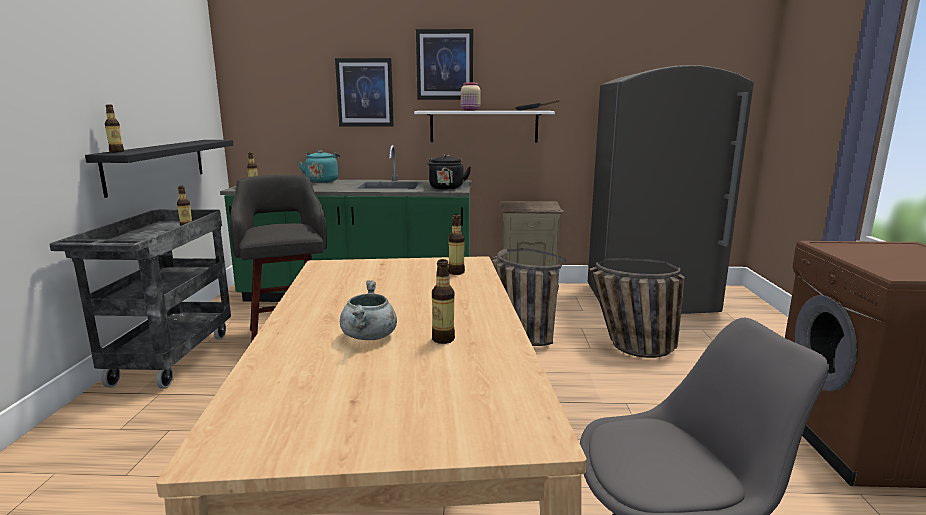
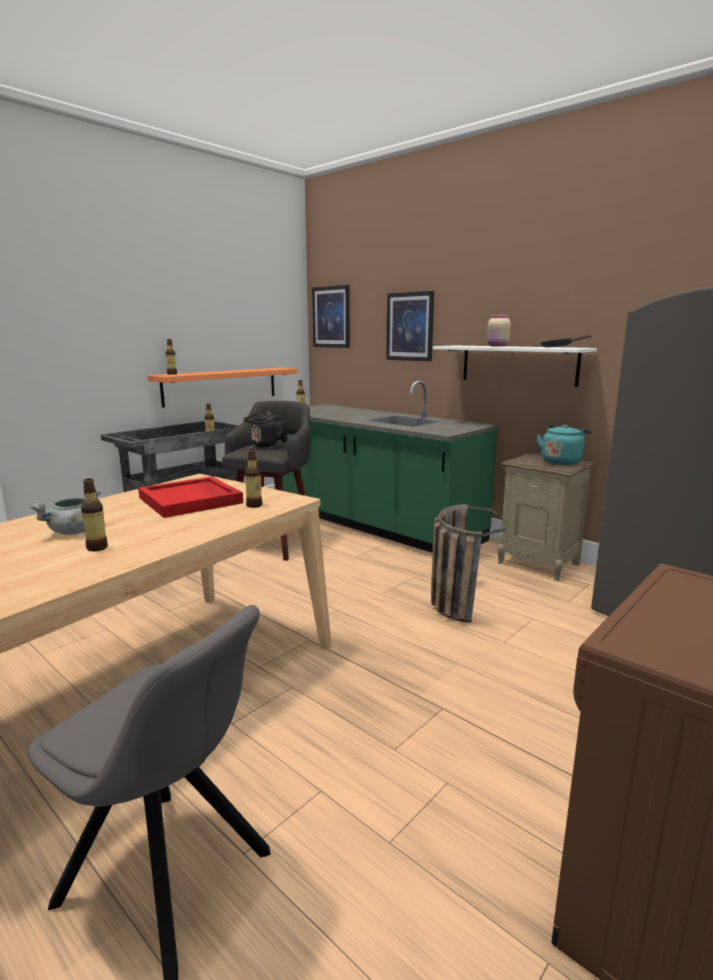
camera: 40 degrees right, 0 degrees up
(157, 165) = (221, 386): black shelf -> orange shelf
(322, 181) = (363, 411): turquoise kettle -> turquoise kettle (561, 461)
(387, 282) = (191, 500): none -> red tray
(444, 65) = (483, 295): picture -> picture (331, 317)
(446, 188) = (441, 430): black kettle -> black kettle (267, 446)
(629, 348) = (551, 659): basket -> none

